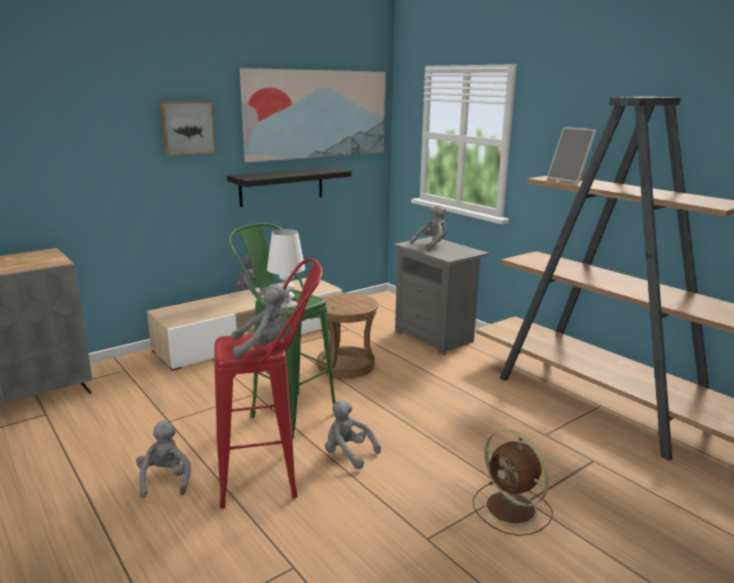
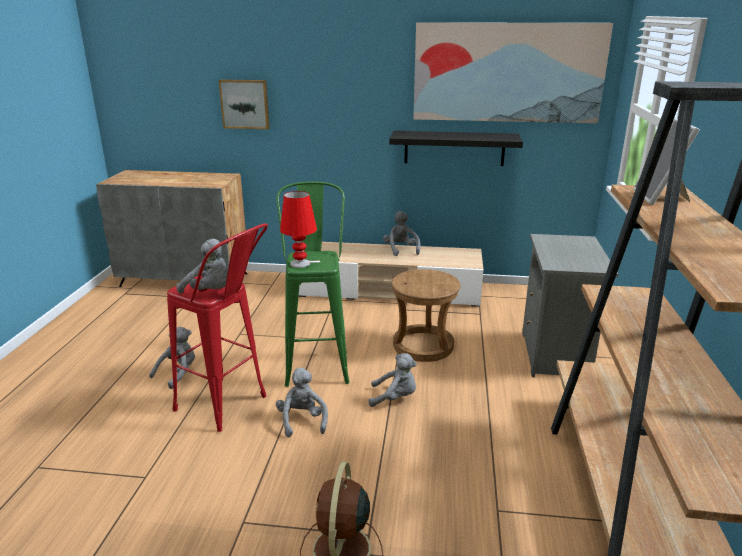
camera: 45 degrees right, 5 degrees up
(187, 127) = (357, 81): picture -> picture (245, 104)
(287, 304) = (300, 263): white table lamp -> red table lamp
(431, 245) = (567, 246): grey plush toy -> grey plush toy (395, 398)

